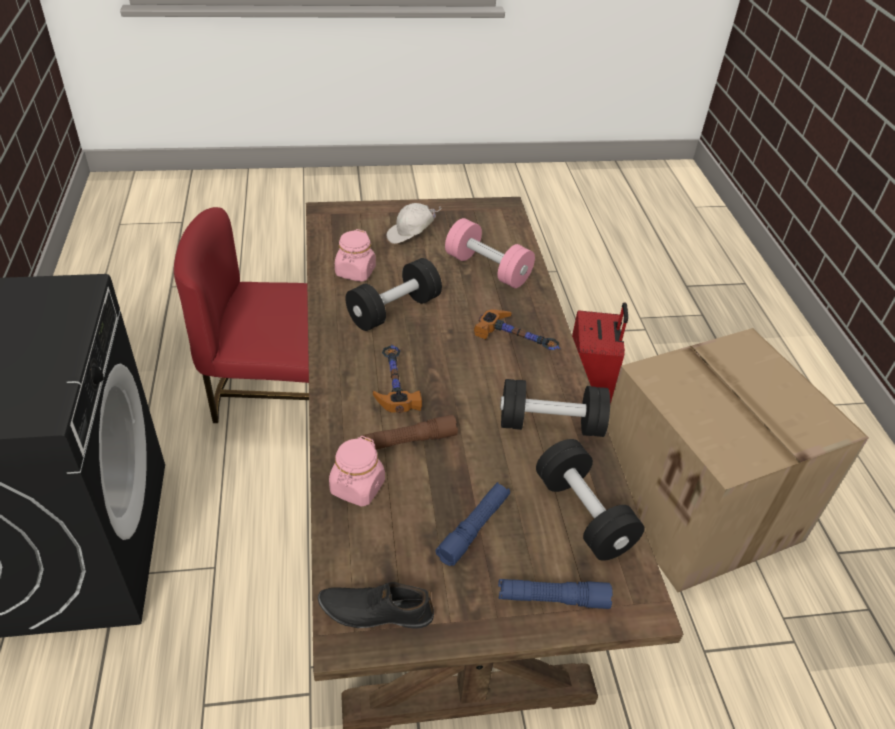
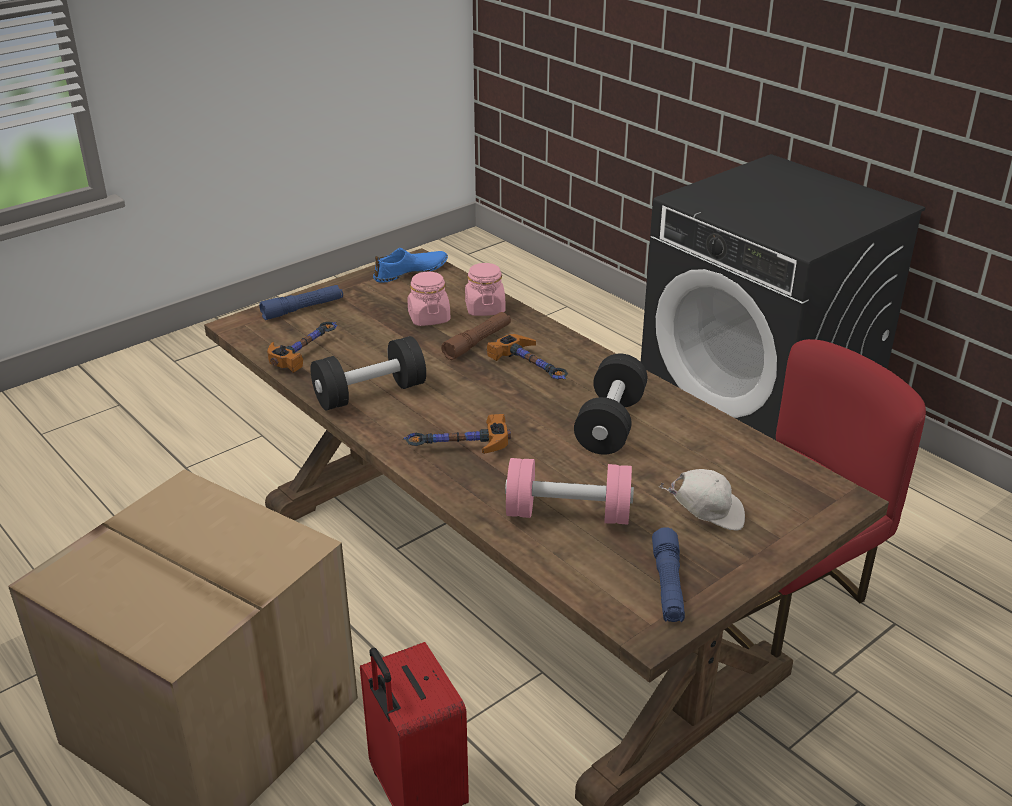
camera: 150 degrees right, 10 degrees down
(355, 272) = (700, 443): pink jar -> pink jar (429, 318)
(376, 610) = (411, 272): black shoe -> blue shoe
(411, 236) = (706, 515): white cap -> white cap turned 60 degrees clockwise
(474, 528) = (382, 319): blue flashlight -> blue flashlight (668, 585)
(583, 514) = (305, 351): black dumbbell -> hammer

